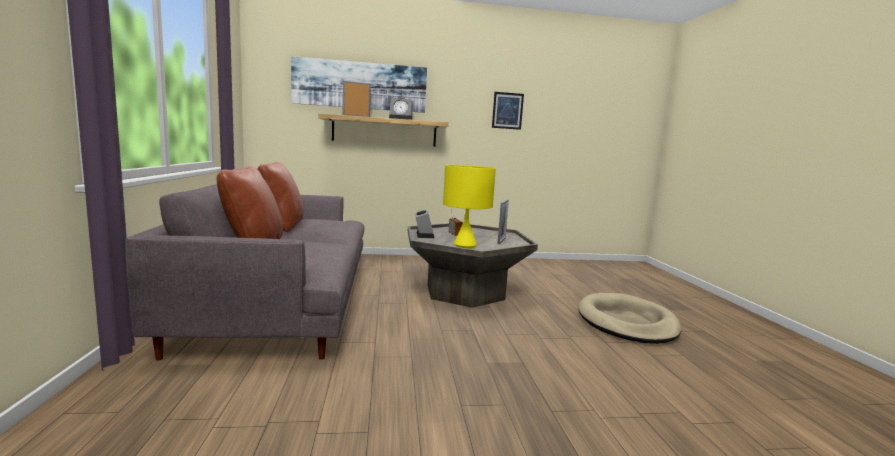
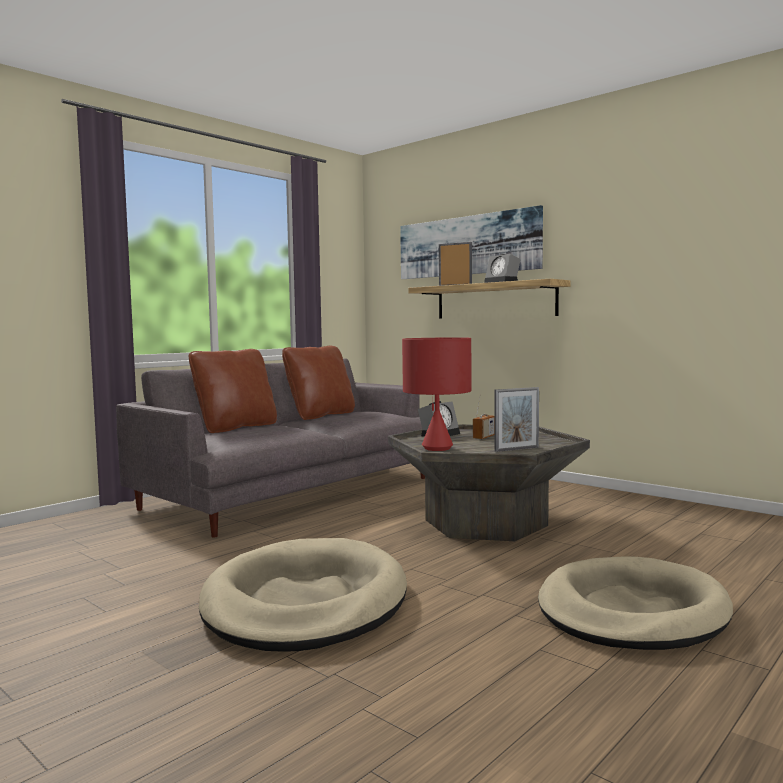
camera: 50 degrees right, 5 degrees down
(464, 246) = (437, 448): yellow table lamp -> red table lamp
(507, 110) = (667, 246): picture -> none
(518, 380) = (305, 602): none -> beige dog bed

